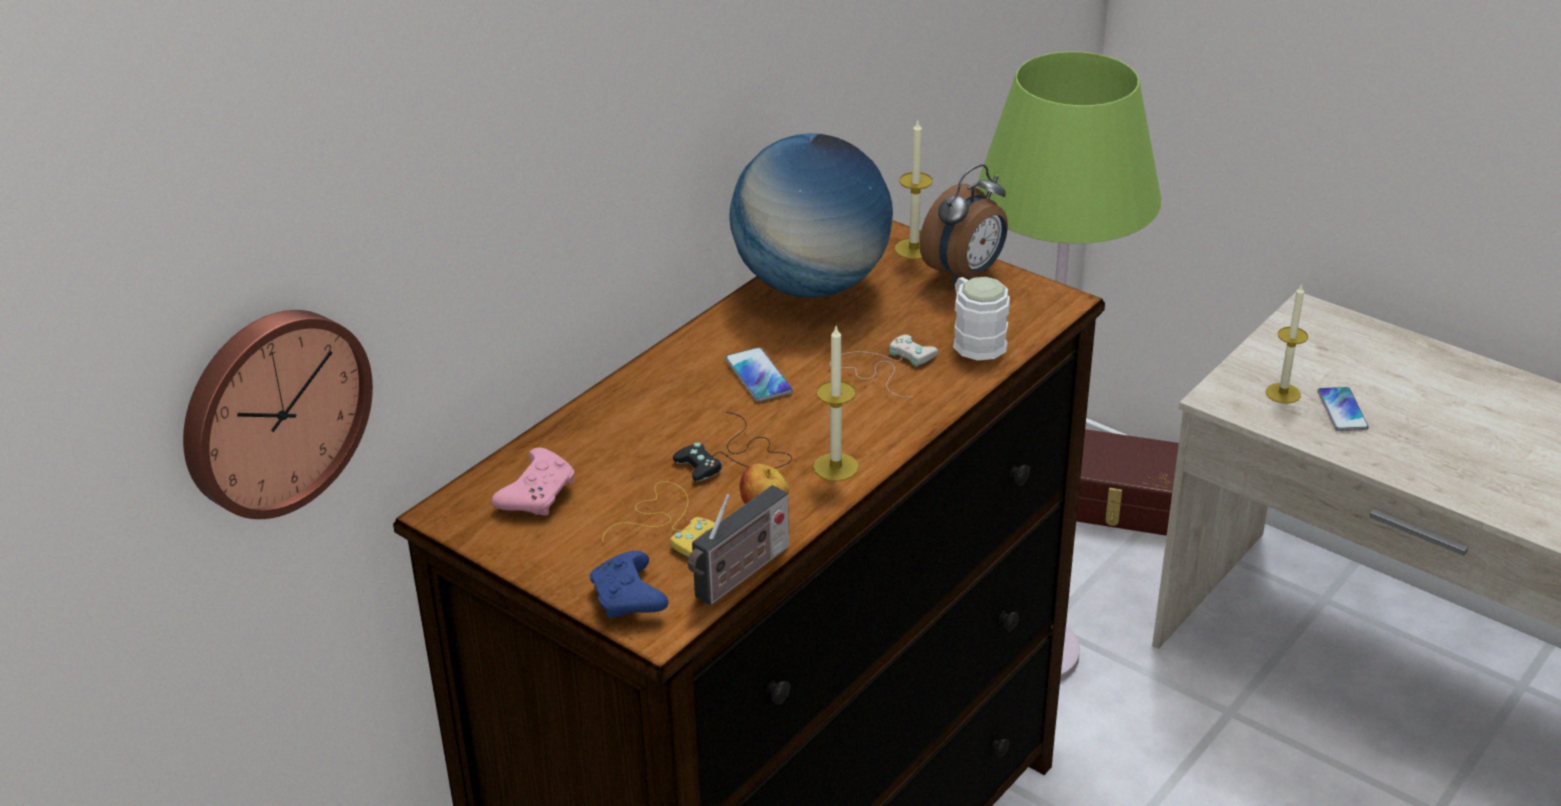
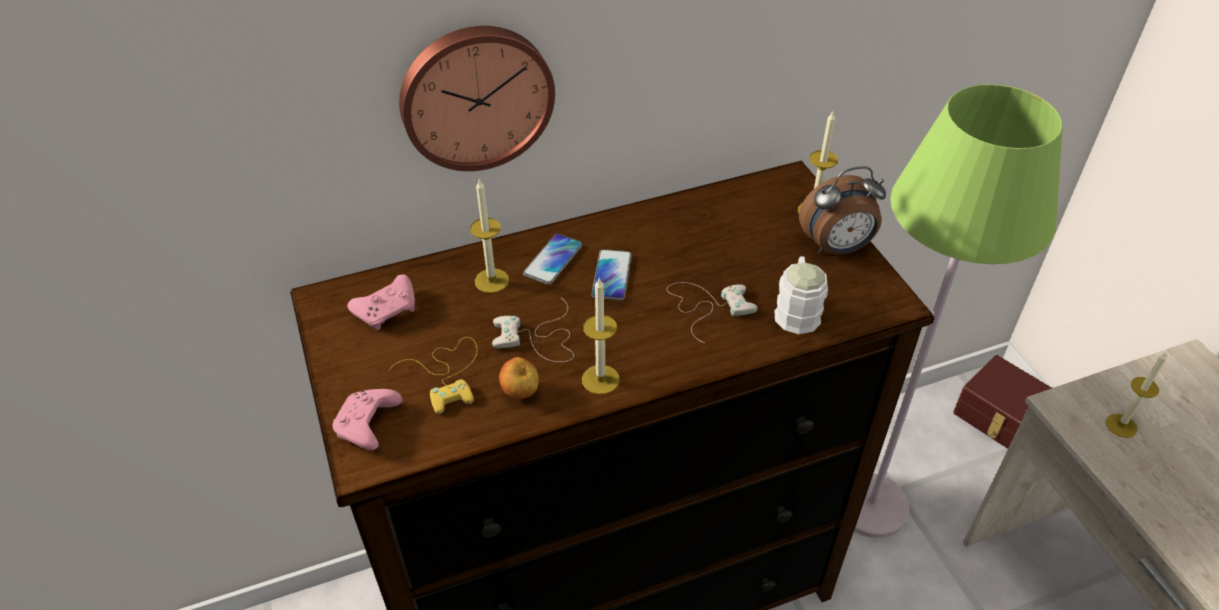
camera: 30 degrees right, 10 degrees up
(272, 410) = (170, 191): wall clock -> wall clock (476, 96)
(629, 599) = (368, 426): blue game controller -> pink game controller
(630, 426) = (491, 280): none -> candle
(735, 457) = (538, 338): black game controller -> white game controller
(739, 575) = (455, 443): radio -> none
(811, 285) = (712, 213): globe -> none
(1342, 410) = (1164, 463): phone -> phone (553, 260)

